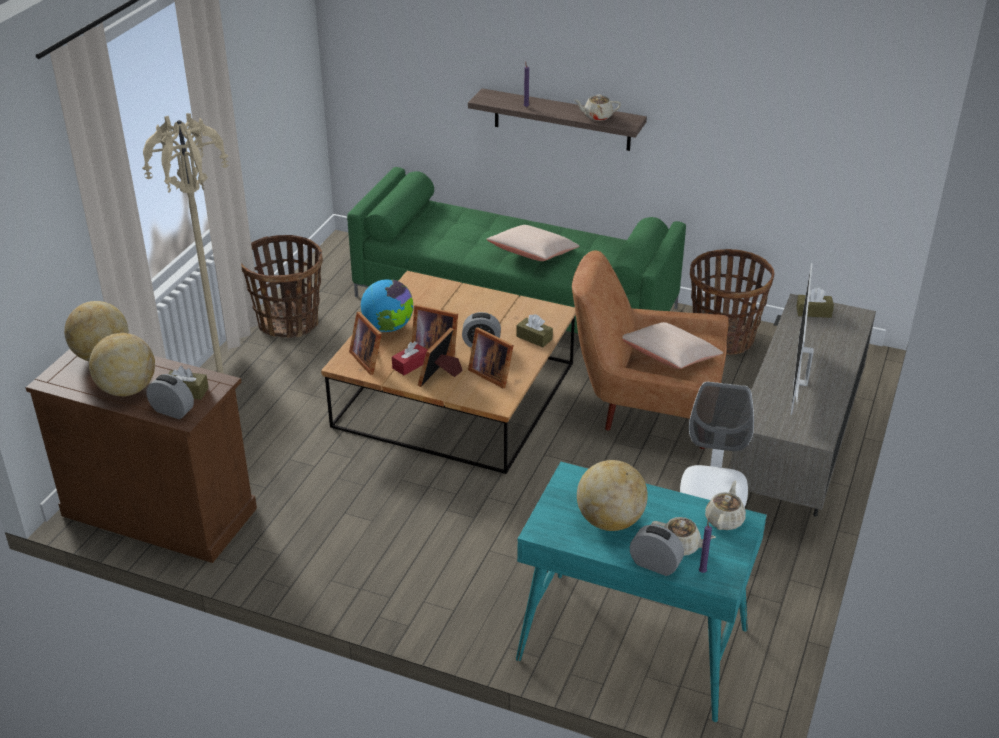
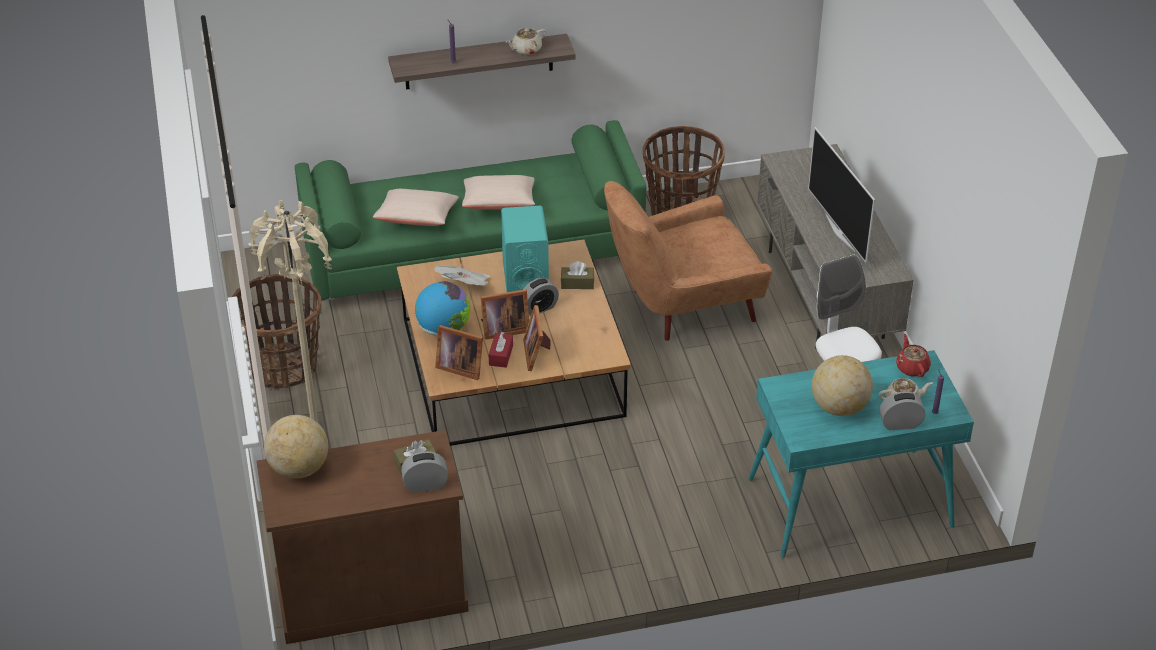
camera: 35 degrees left, 5 degrees up
(127, 389) = (361, 486): globe -> none
(441, 304) = (464, 286): none -> newspaper
(491, 373) = (576, 332): picture frame -> none
(496, 317) = (525, 278): none -> turquoise speaker
(670, 358) = (704, 253): beige pillow -> beige pillow (417, 218)
(724, 519) = (912, 367): beige teapot -> red teapot
(813, 312) = (793, 164): brown tissue box -> none

